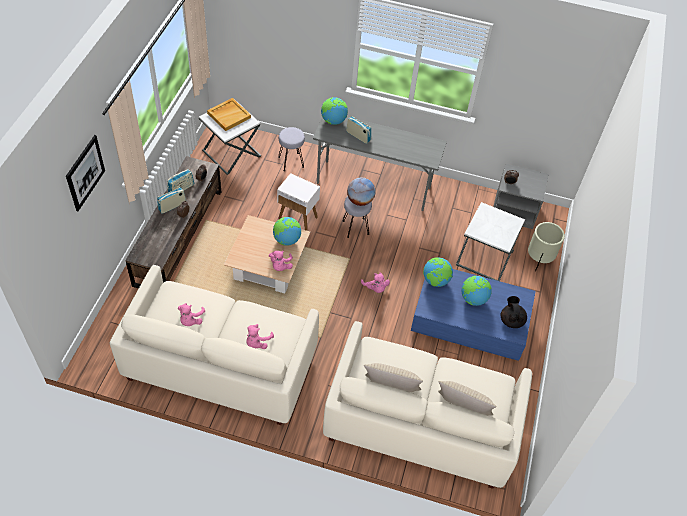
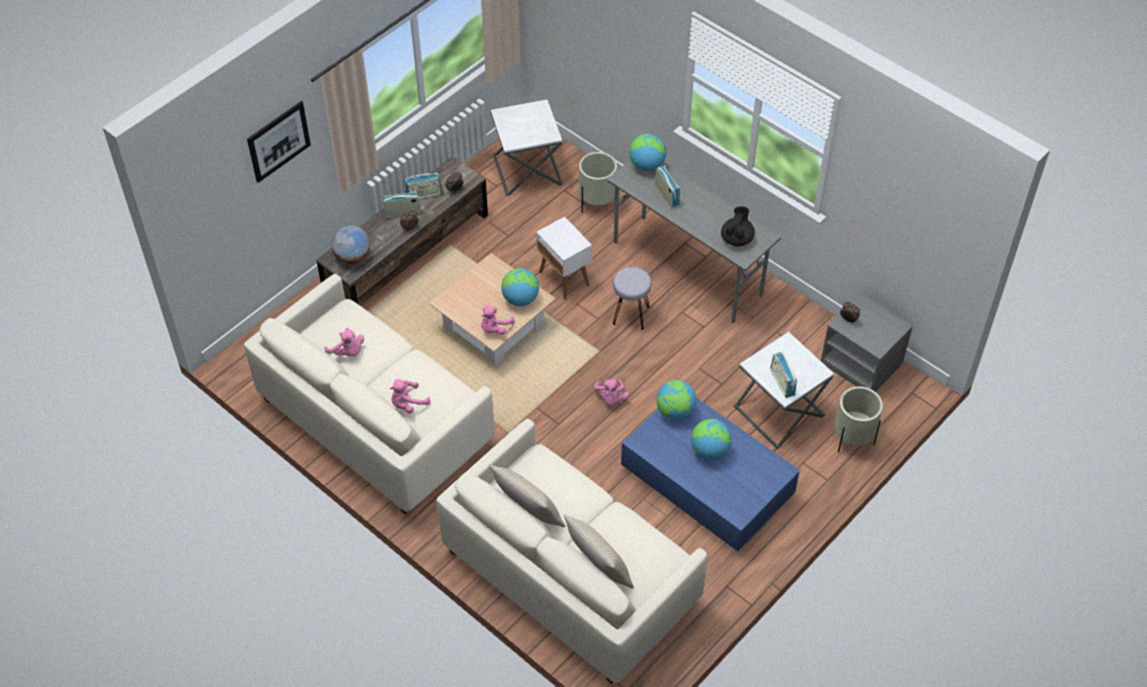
camera: 30 degrees right, 0 degrees up
(190, 320) = (348, 352): pink plush toy -> pink plush toy turned 90 degrees counterclockwise
(229, 115) = (528, 119): beige tray -> none
(291, 162) = (597, 204): grey stool -> beige planter
(360, 201) = (635, 279): globe -> globe (352, 257)
(498, 236) = (782, 382): none -> radio
(511, 320) = (742, 494): black teapot -> black teapot (737, 238)

